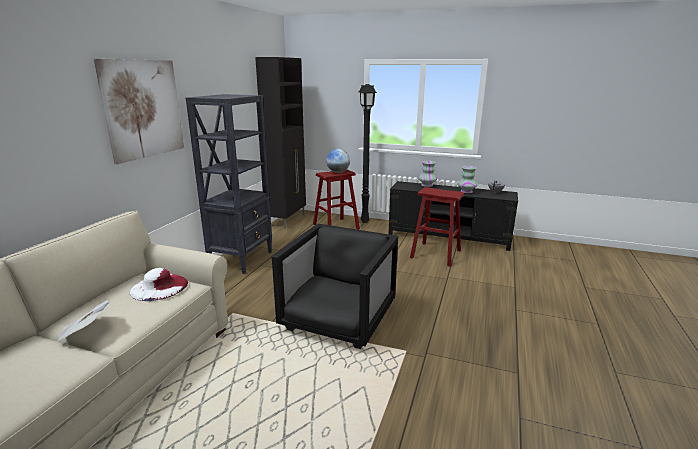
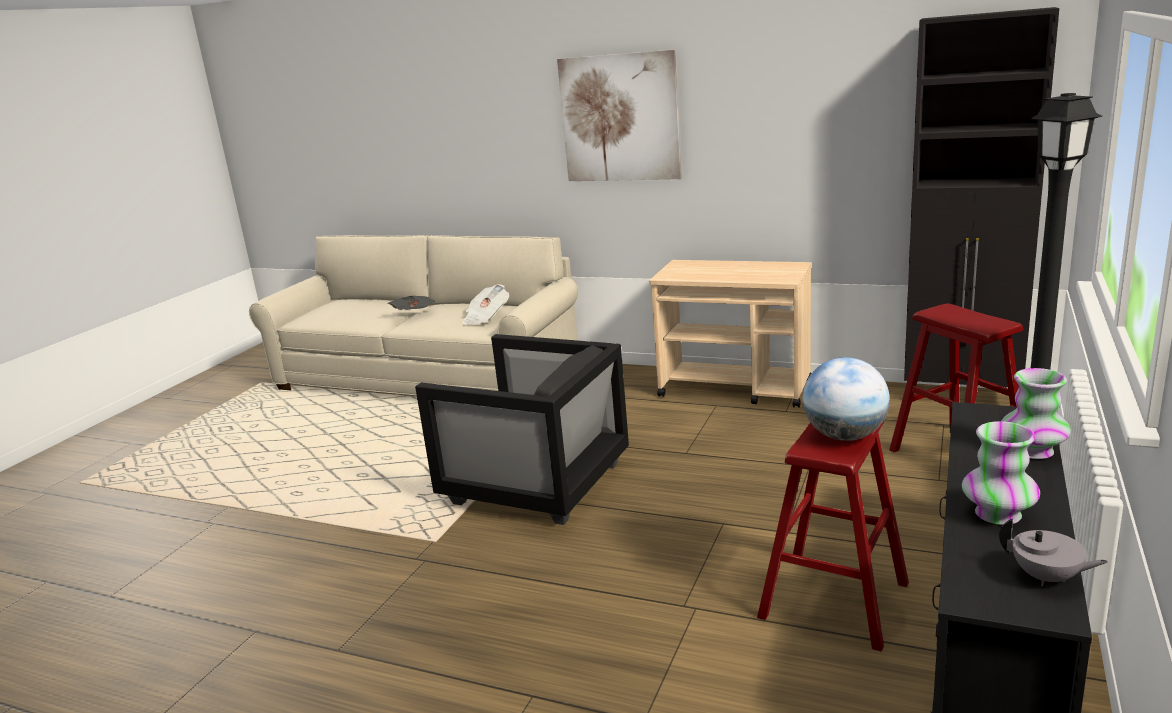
camera: 95 degrees right, 0 degrees up
(159, 287) = (486, 318): white hat -> newspaper
(242, 259) = (736, 388): black bookcase -> beige cart
(338, 172) = (971, 320): globe -> globe (845, 436)

